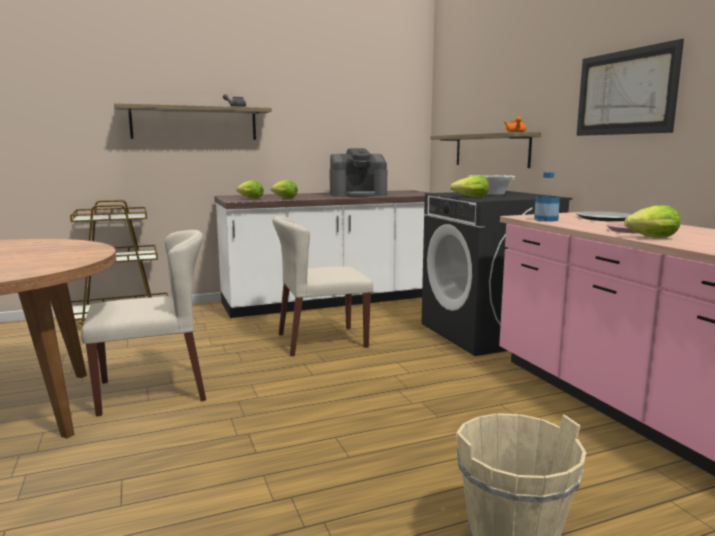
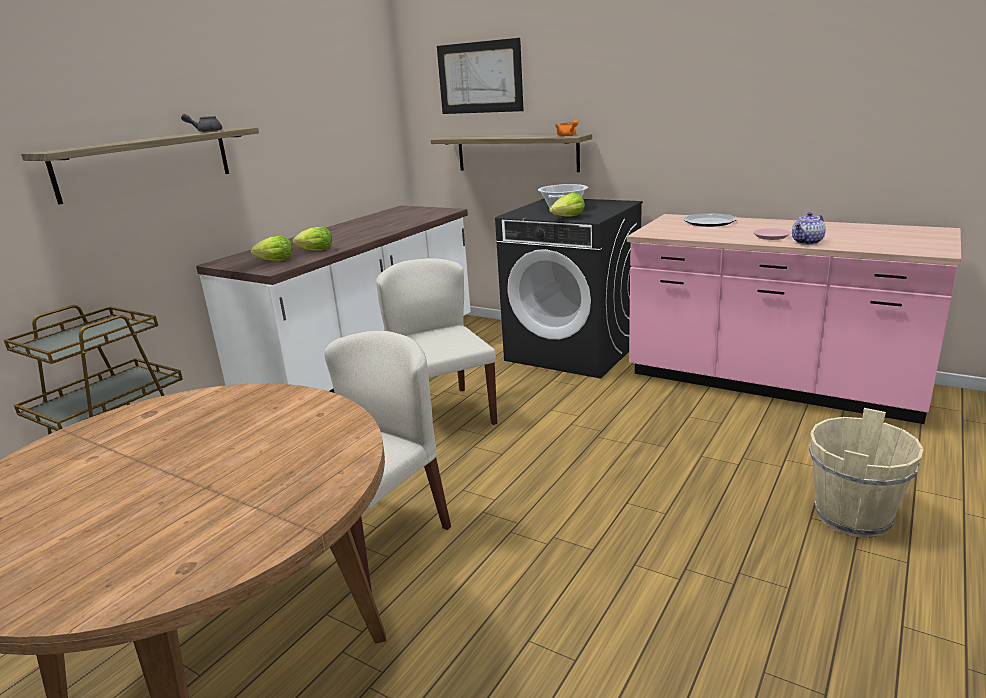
camera: 35 degrees left, 10 degrees up
(321, 341) = (443, 414): beige chair -> beige chair turned 120 degrees clockwise
(358, 194) = (376, 226): coffee machine -> none
(546, 220) = (679, 234): bottle -> none
(625, 92) = (698, 97): picture -> picture (479, 77)
(649, 237) = (807, 242): lettuce -> teapot

